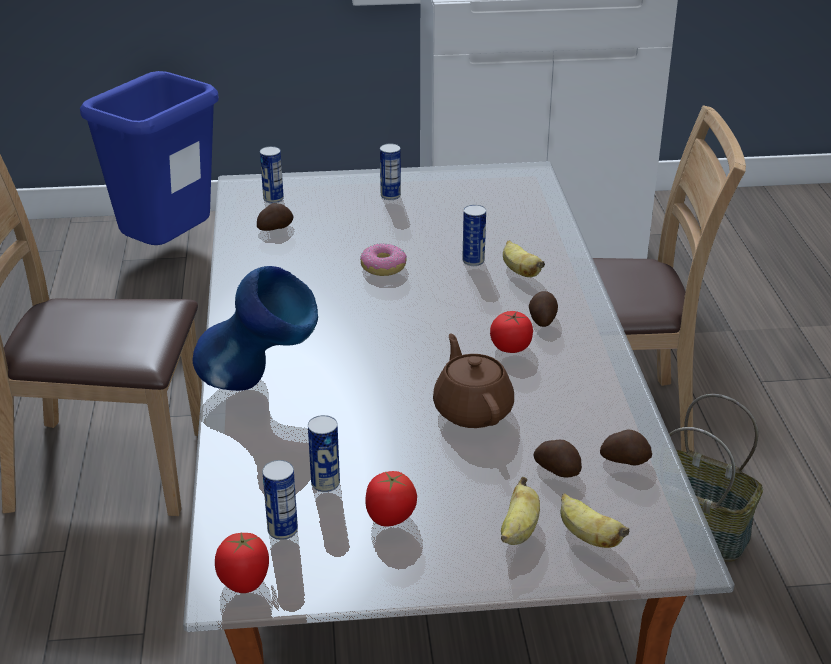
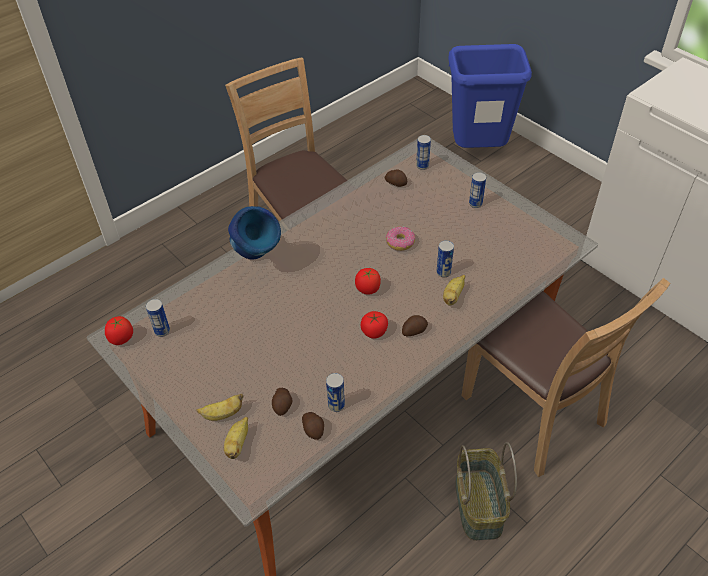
camera: 55 degrees right, 15 degrees up
(325, 483) = (204, 326): can -> can (336, 405)
(390, 517) = (197, 362): tomato -> tomato (367, 289)
(472, 410) = (304, 346): brown teapot -> none

